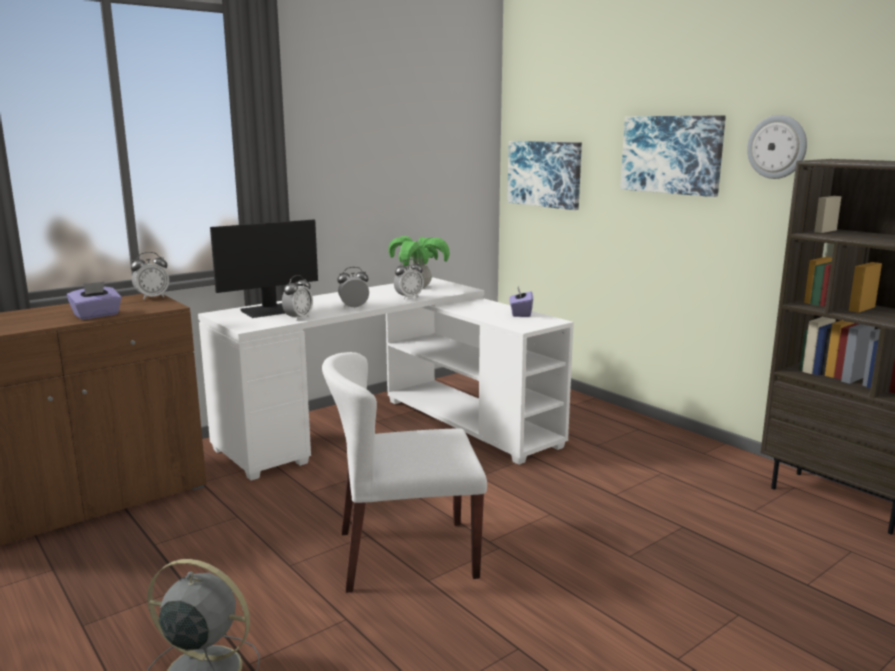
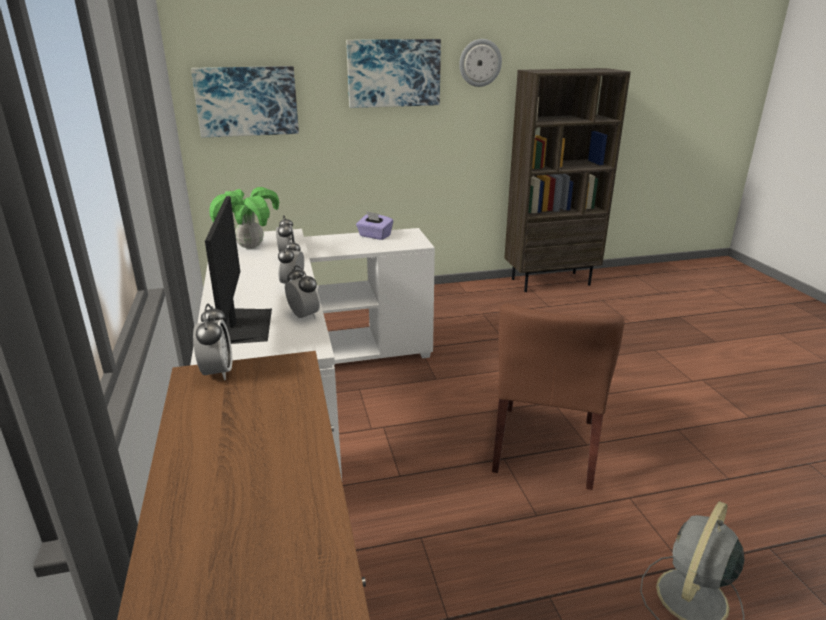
camera: 65 degrees left, 10 degrees up
(97, 315) = (292, 422): purple tissue box -> none
(405, 554) = (545, 446): white chair -> brown chair

